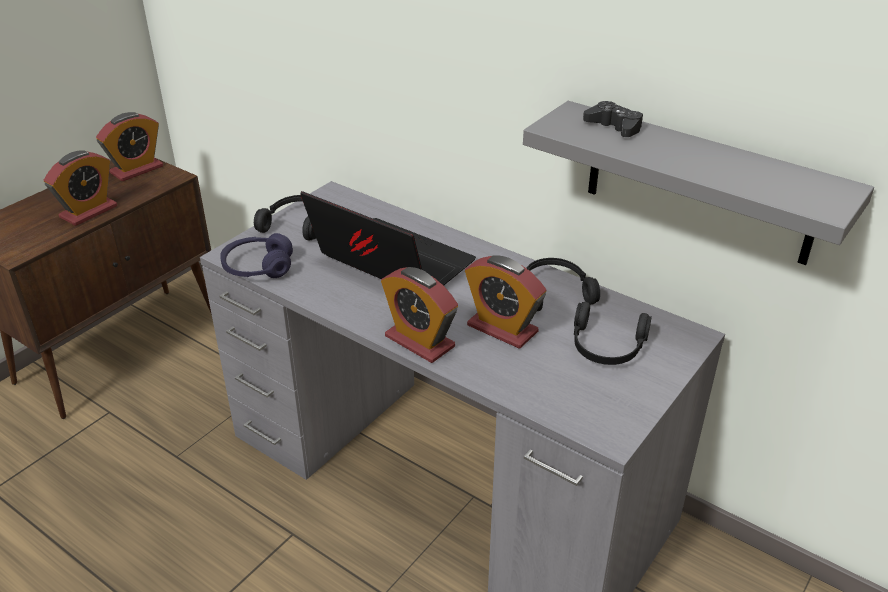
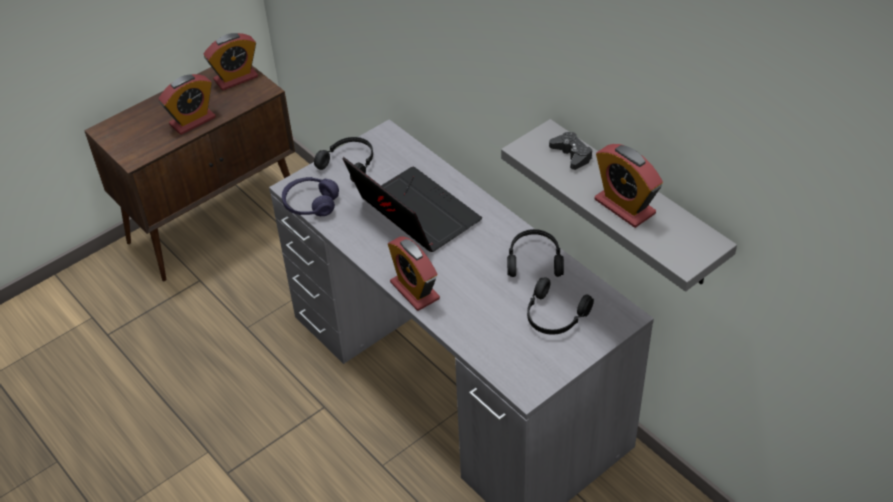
camera: 15 degrees right, 10 degrees up
(502, 328) = (480, 288): alarm clock -> alarm clock (624, 206)

